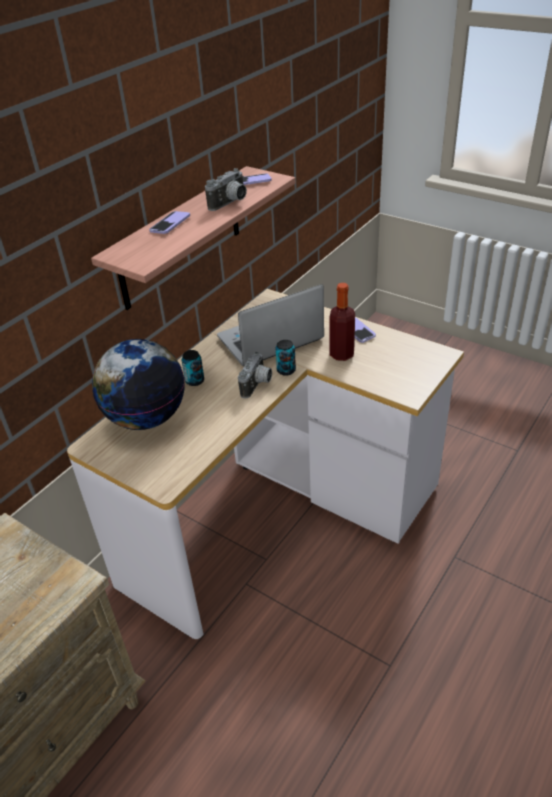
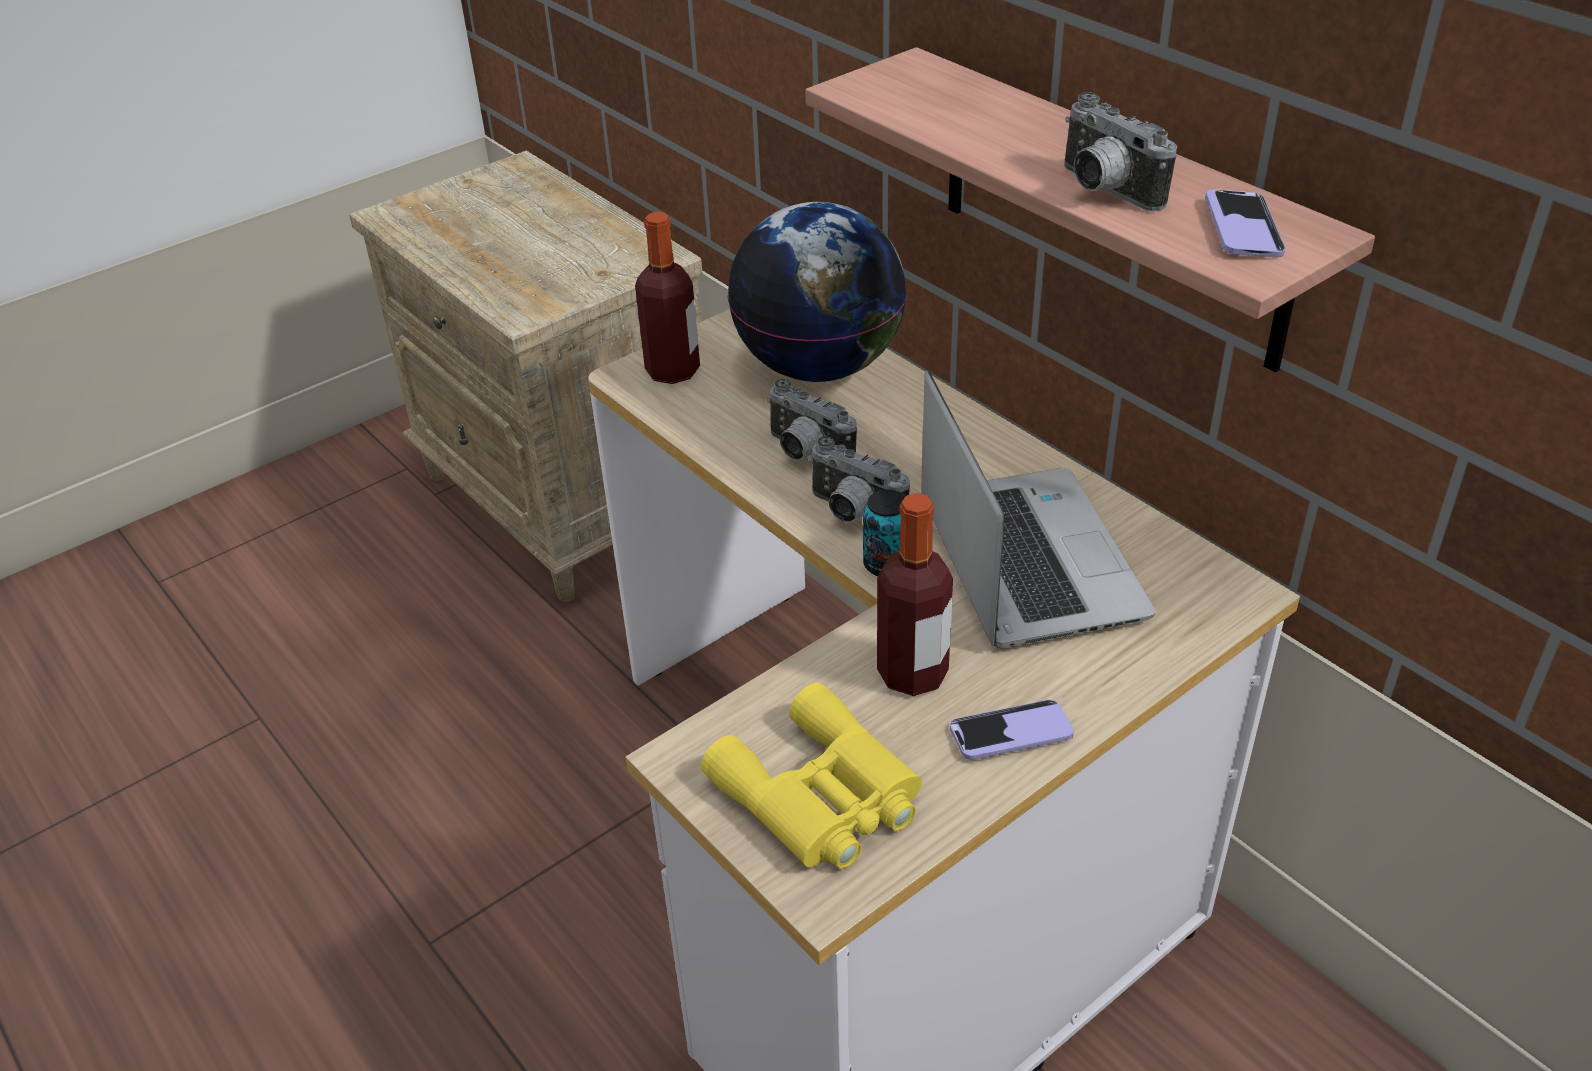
camera: 105 degrees right, 0 degrees up
(157, 469) = (673, 371): none -> bottle
(170, 224) = (1022, 118): phone -> none
(194, 381) = (909, 431): can -> none
(219, 407) = (804, 454): none -> camera
(408, 362) = (821, 797): none -> yellow binoculars

